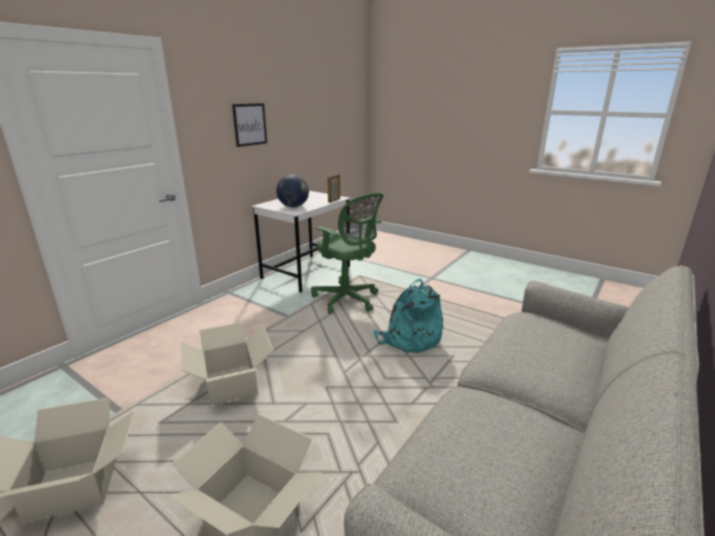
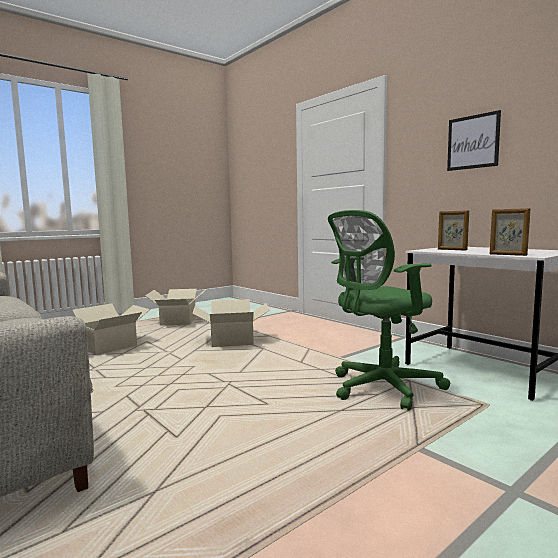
camera: 105 degrees right, 15 degrees down
(293, 206) = (452, 250): globe -> picture frame
(409, 339) = (245, 415): turquoise backpack -> none

